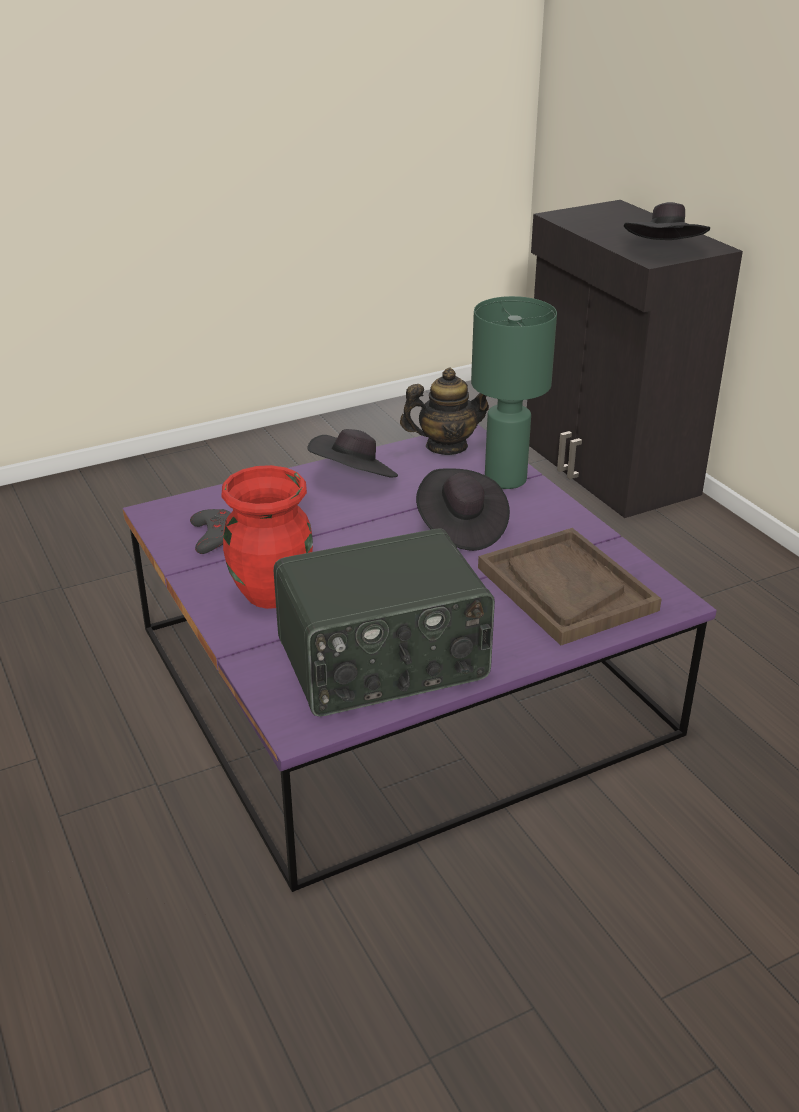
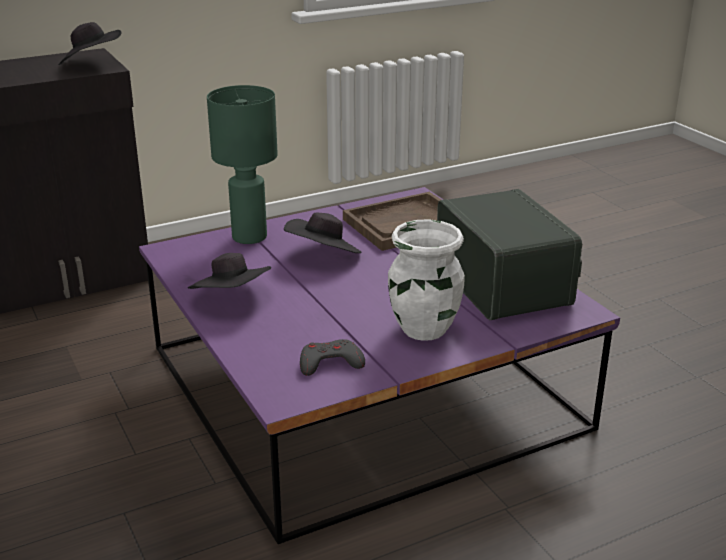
camera: 90 degrees left, 5 degrees down
(272, 593) = (423, 329): red vase -> white vase
(446, 446) = (183, 258): teapot -> none

